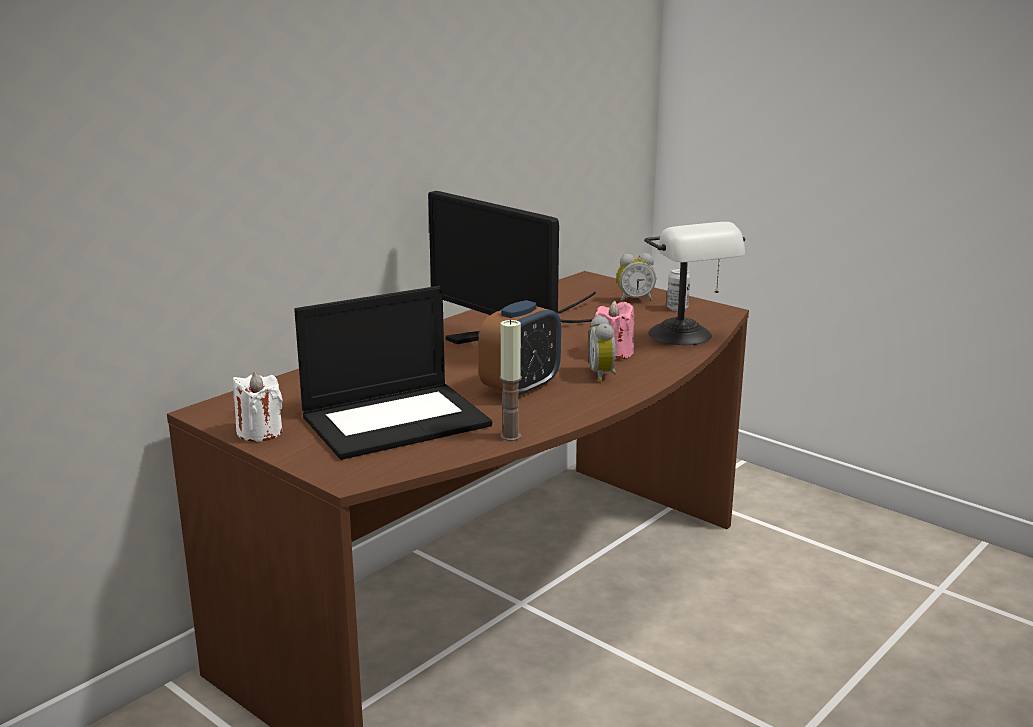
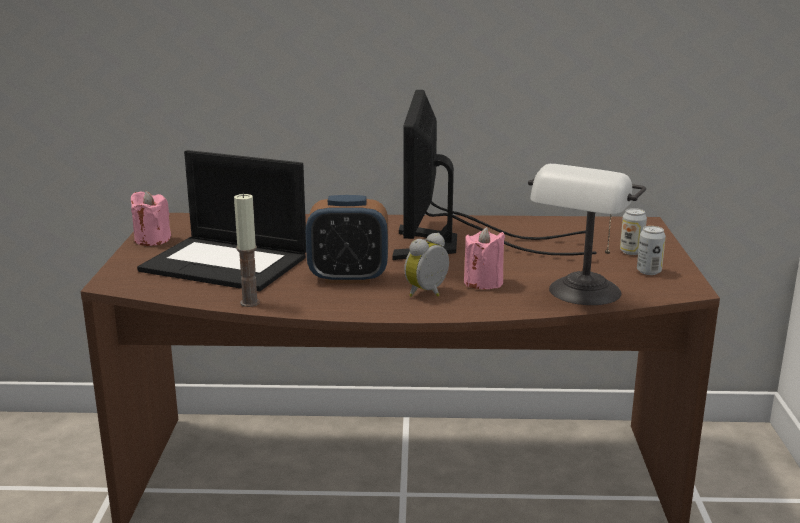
camera: 50 degrees right, 0 degrees up
(259, 432) = (152, 240): white candle -> pink candle
(634, 299) = (631, 252): alarm clock -> can

